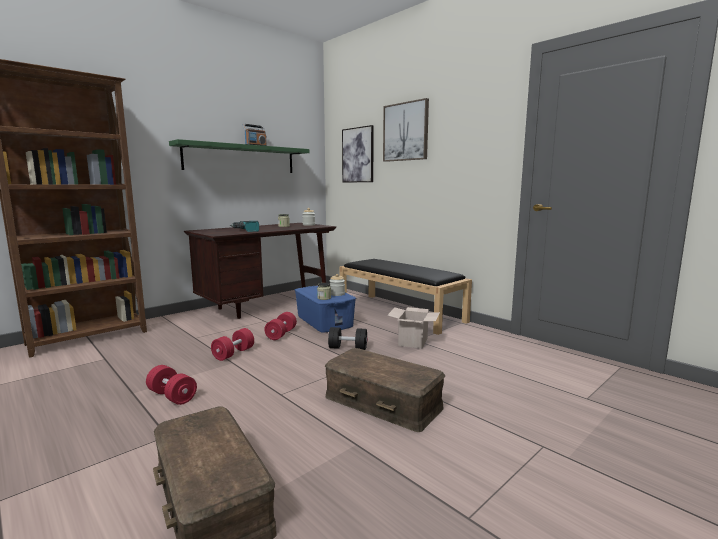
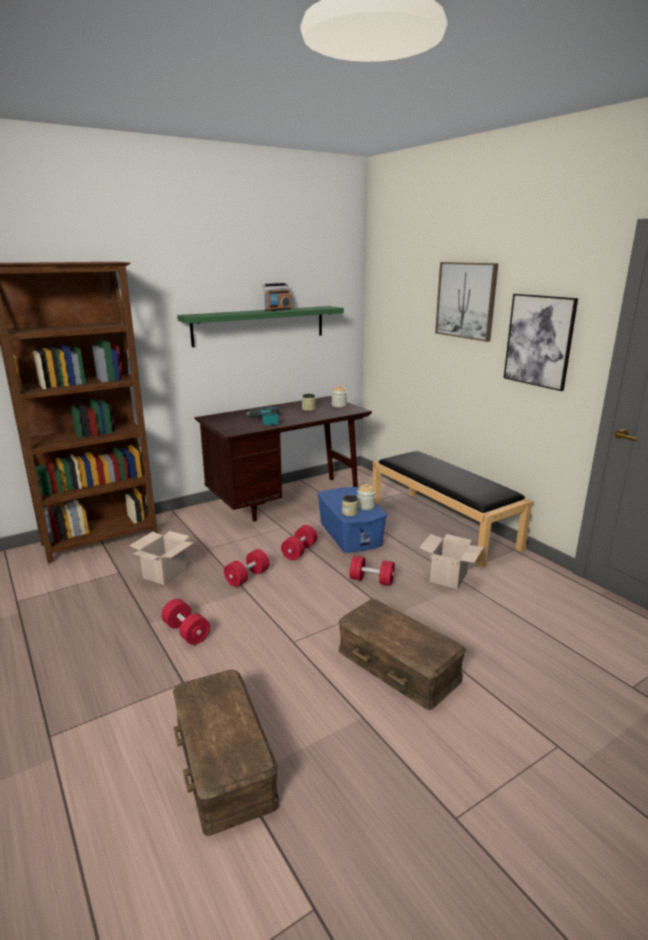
camera: 10 degrees right, 10 degrees up
(152, 356) = (165, 573): none -> cardboard box
(348, 348) = (371, 580): black dumbbell -> red dumbbell
(358, 155) = (405, 317): picture -> picture (539, 341)

